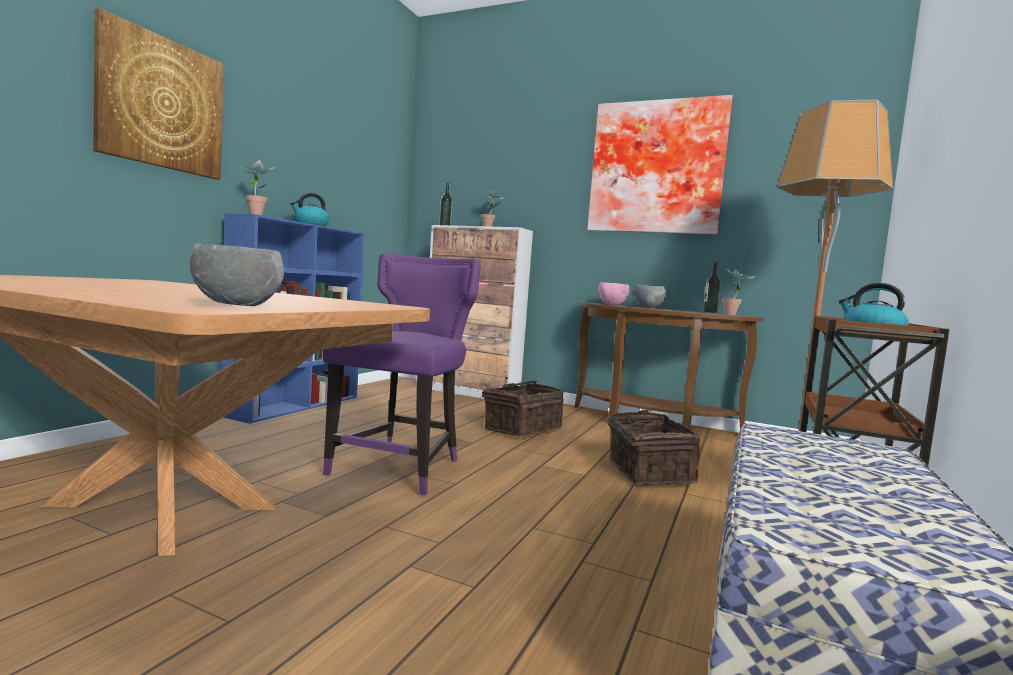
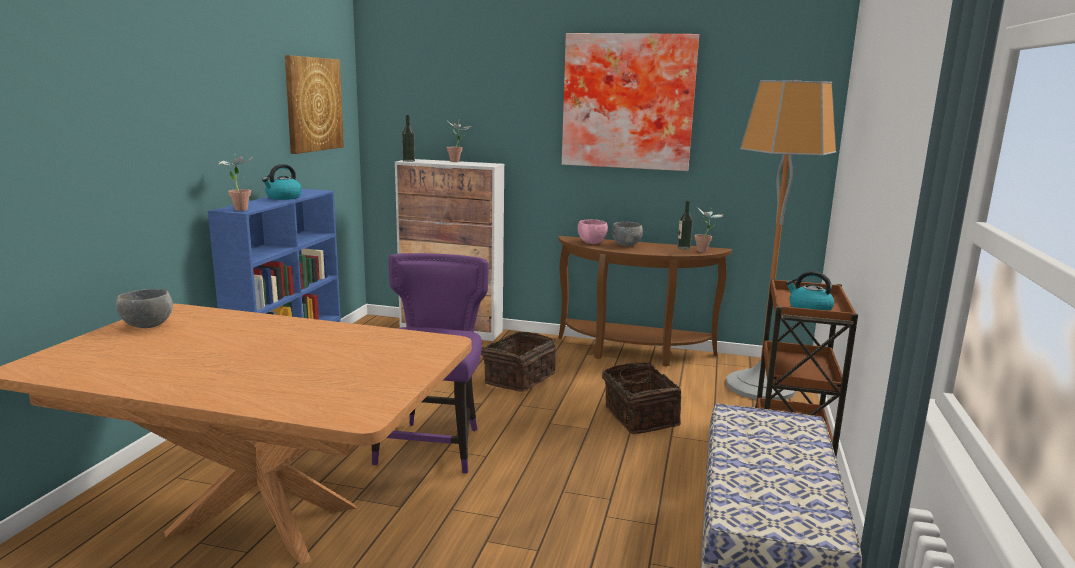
camera: 10 degrees left, 10 degrees up
(161, 103) = (143, 121): picture -> picture (313, 104)
(238, 305) = (364, 395): grey bowl -> grey bowl (148, 326)

